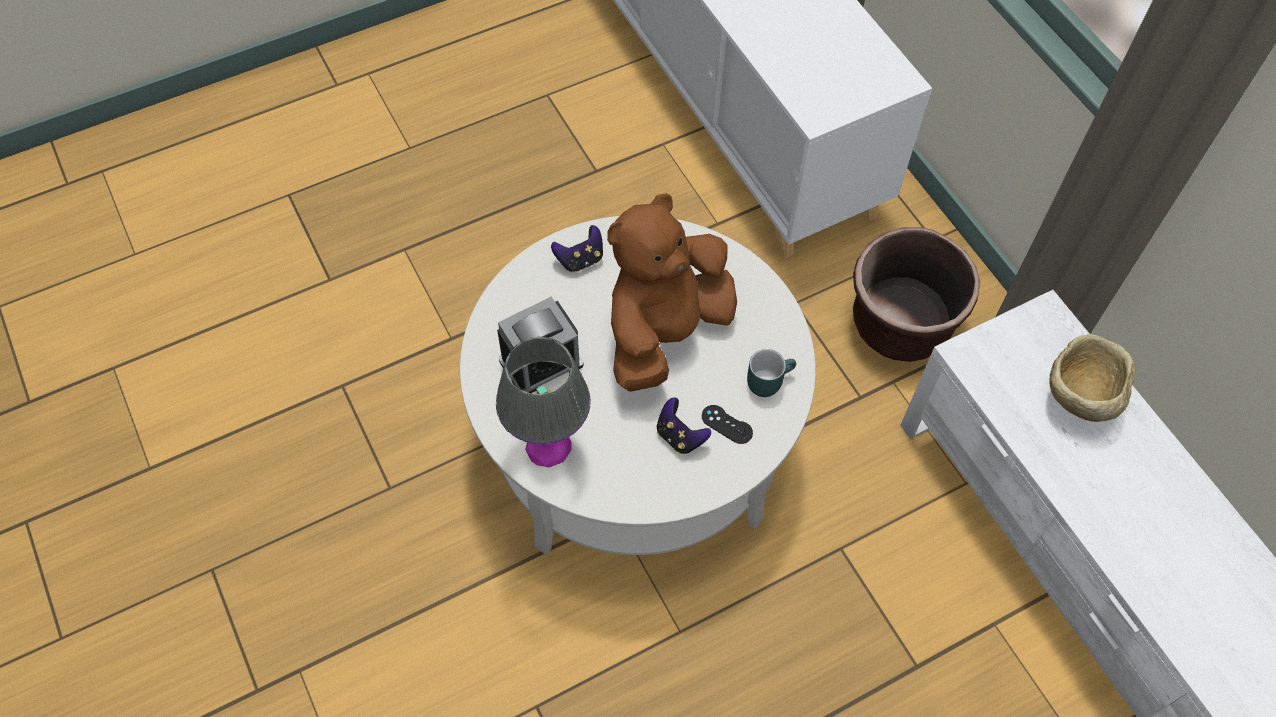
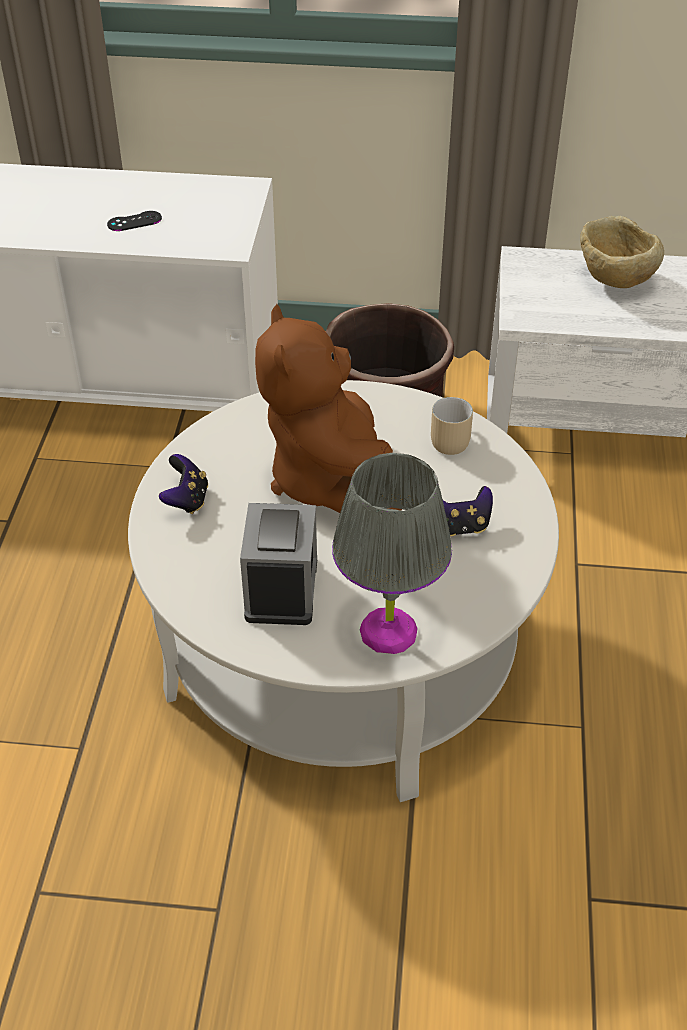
camera: 55 degrees left, 15 degrees down
(727, 424) = (473, 488): black game controller -> black game controller (134, 221)
(768, 379) = (447, 439): turquoise mug -> beige mug

